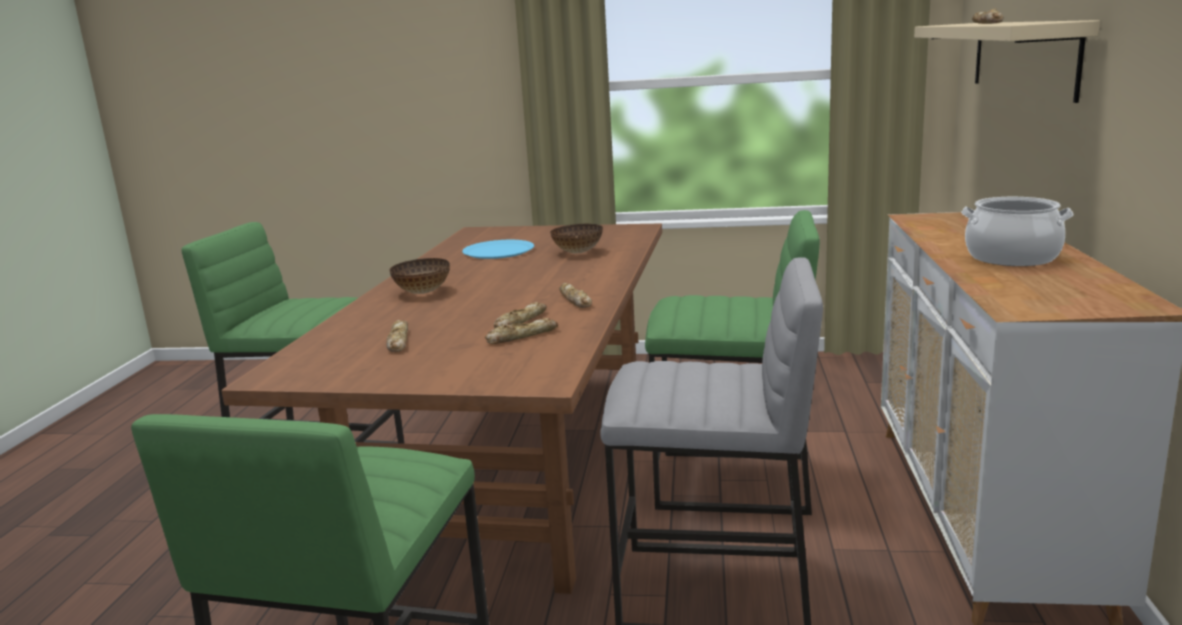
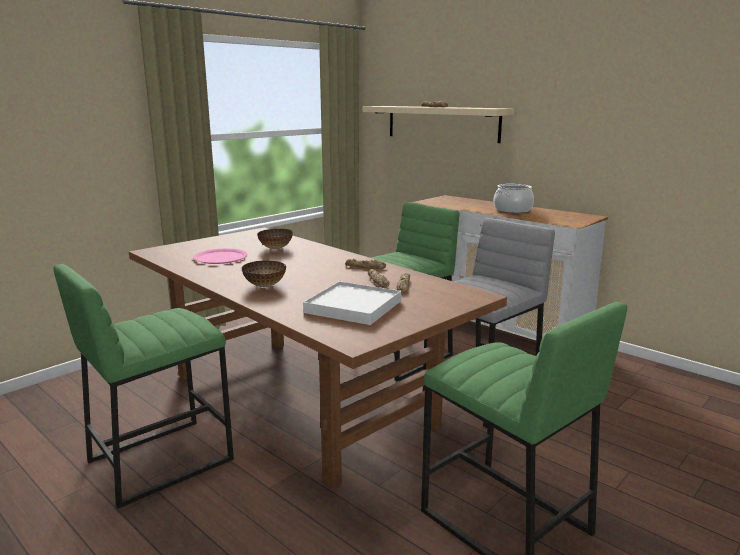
camera: 55 degrees left, 0 degrees up
(398, 341) = (353, 307): bread -> white tray
(498, 251) = (220, 257): blue plate -> pink plate

